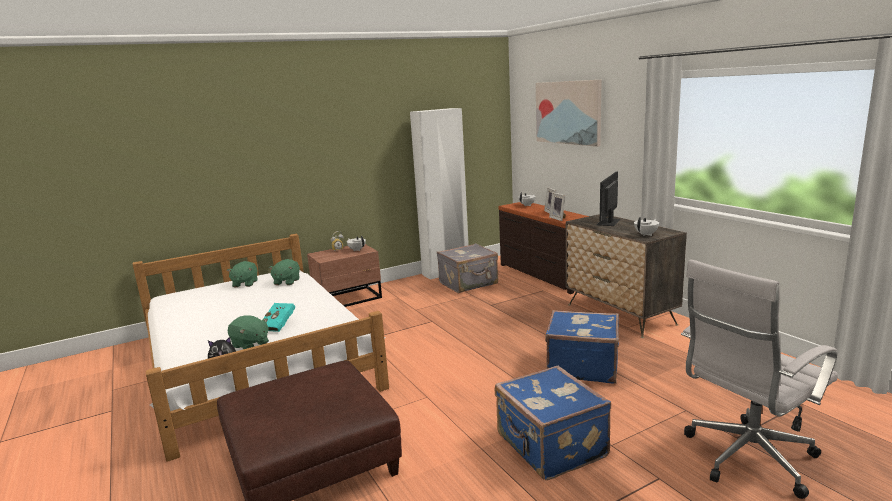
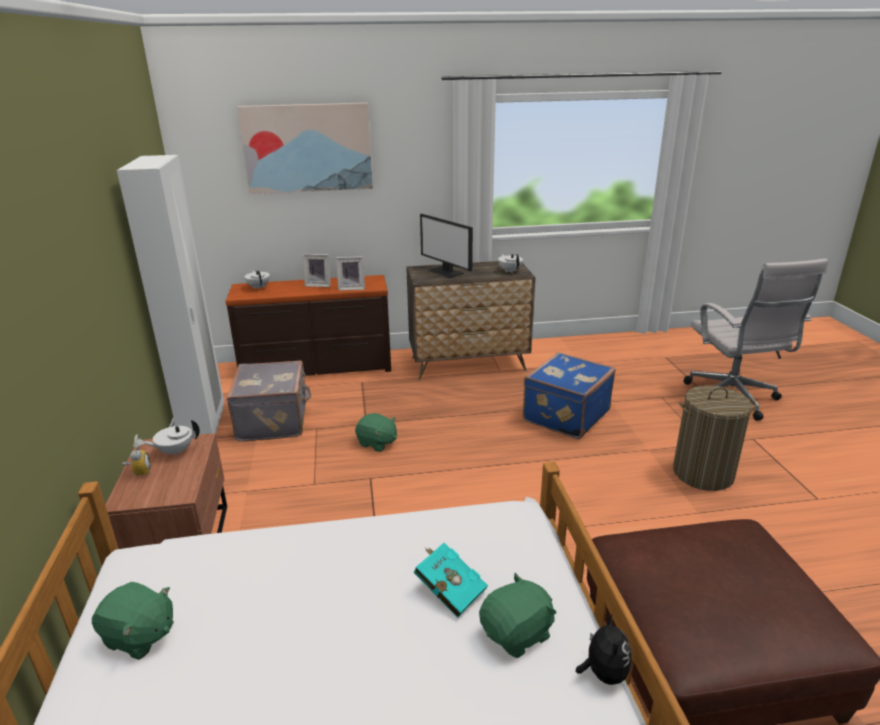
camera: 70 degrees left, 10 degrees up
(286, 282) = (211, 566): green plush toy -> green plush toy (377, 443)
(550, 447) = (703, 473): blue suitcase -> laundry basket

